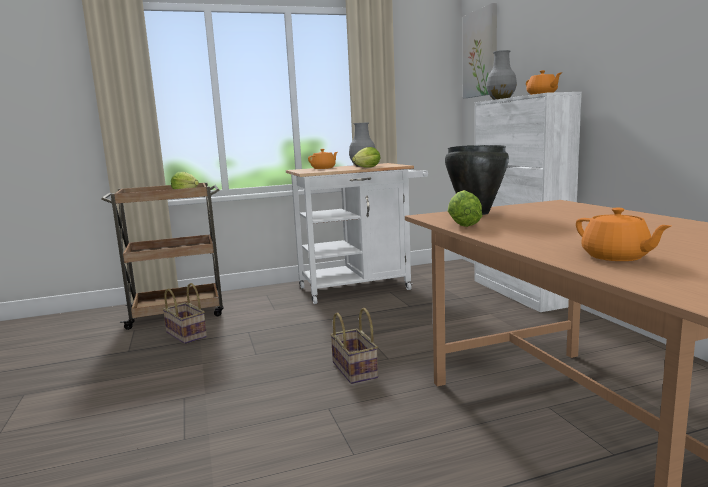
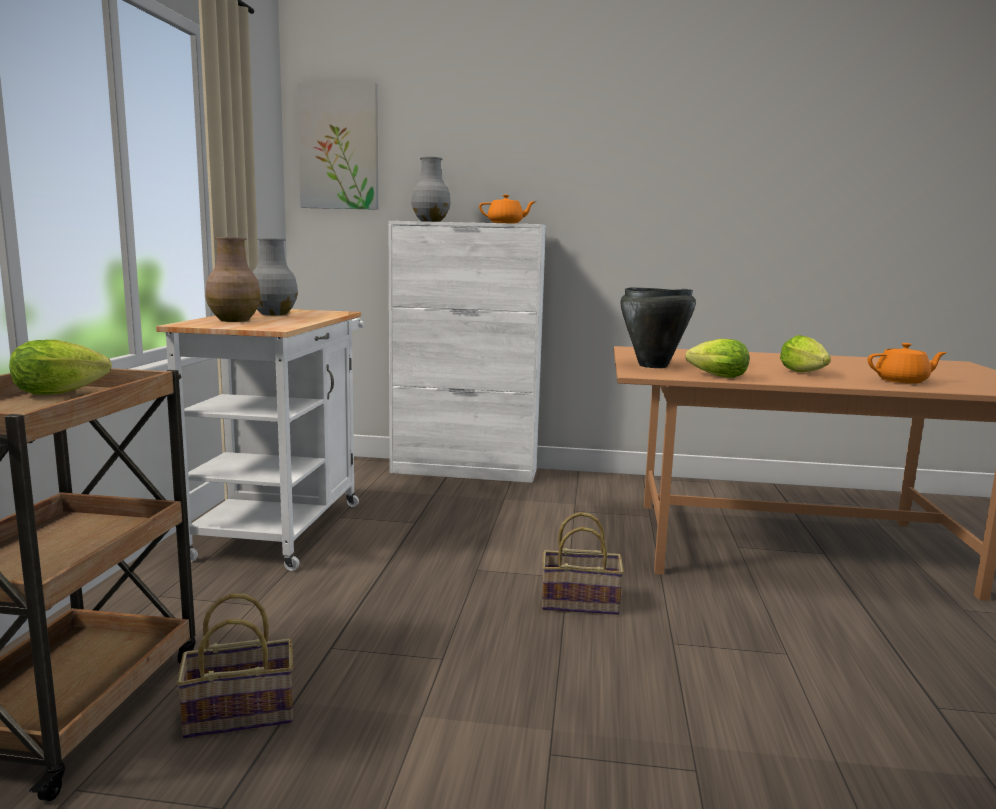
camera: 65 degrees left, 0 degrees up
(324, 168) = (233, 320): orange teapot -> brown vase
(366, 168) = (320, 317): lettuce -> lettuce (805, 373)

